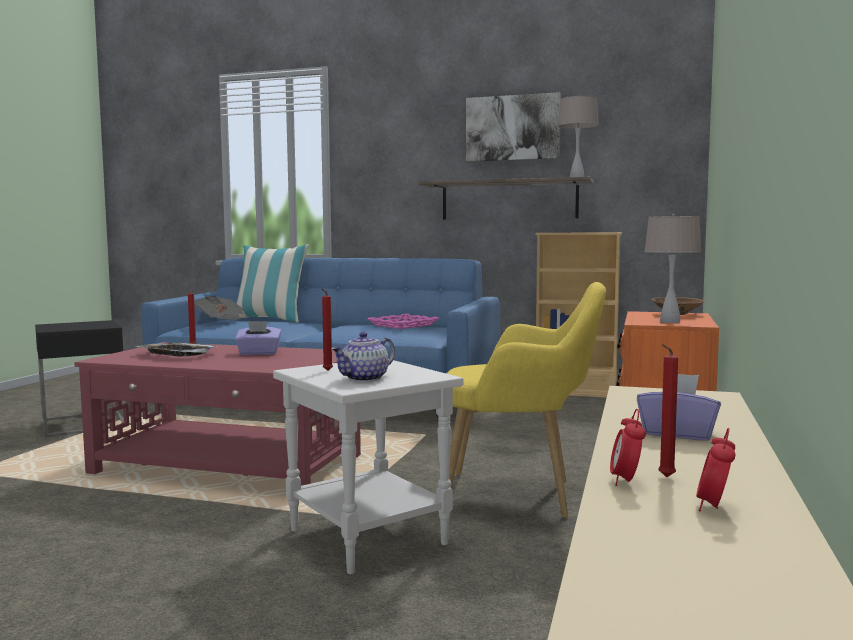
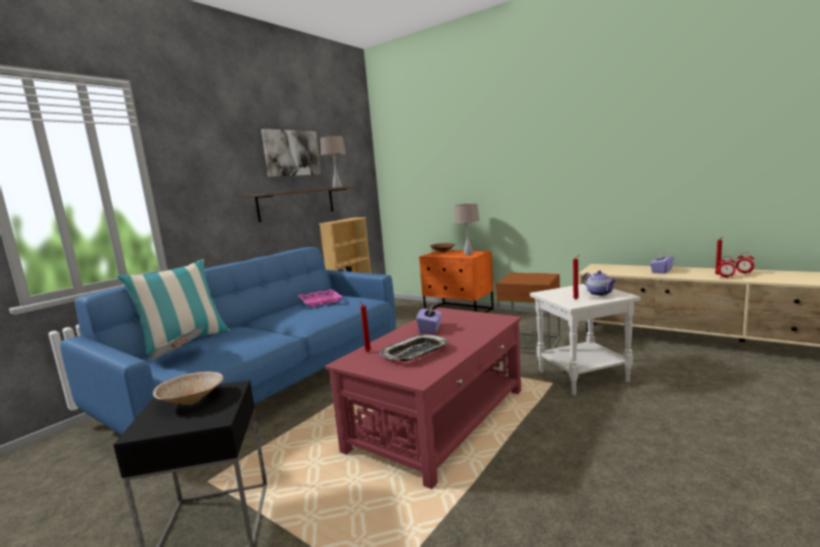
camera: 70 degrees left, 5 degrees up
(91, 324) = (193, 400): none -> beige bowl
(518, 497) = (530, 343): yellow armchair -> brown side table

